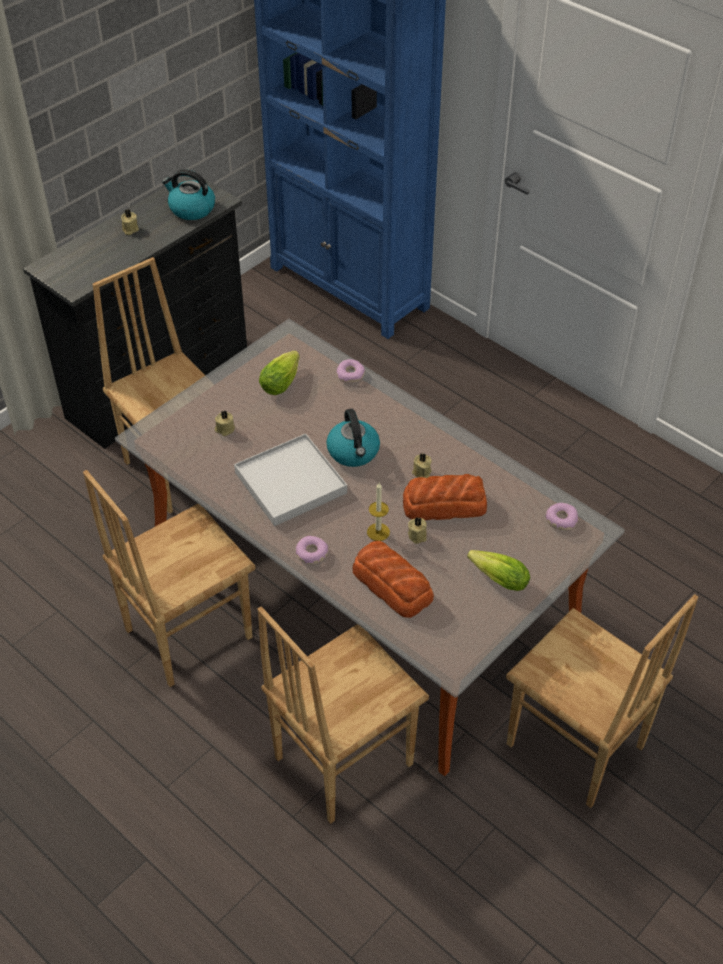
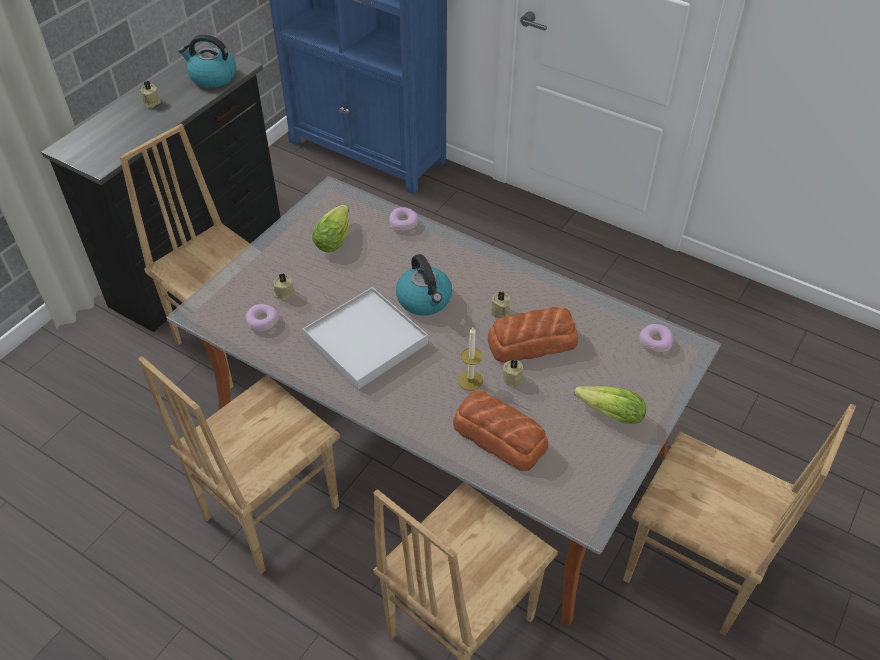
camera: 10 degrees left, 0 degrees up
(311, 554) = (405, 414): donut -> donut (262, 322)

